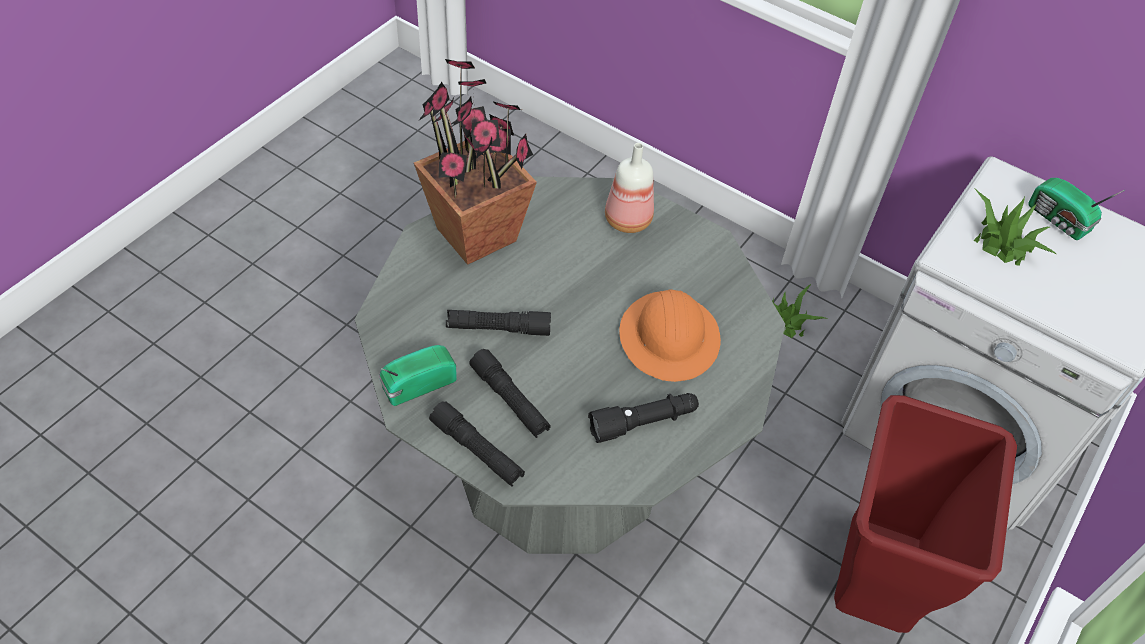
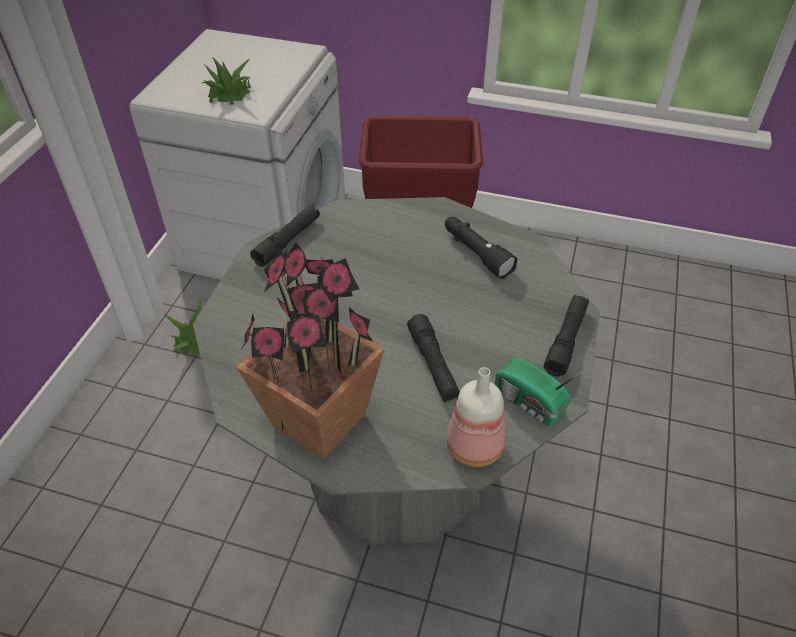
camera: 105 degrees left, 5 degrees down
(510, 400) = (505, 334): black flashlight -> black flashlight (288, 241)
(627, 221) = (255, 309): bottle -> bottle (476, 447)
(669, 338) = (385, 255): orange hard hat -> none
(1059, 220) = (196, 73): radio -> none

